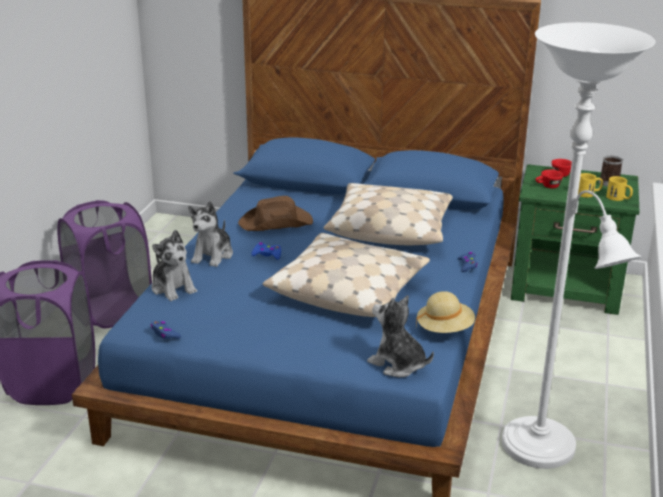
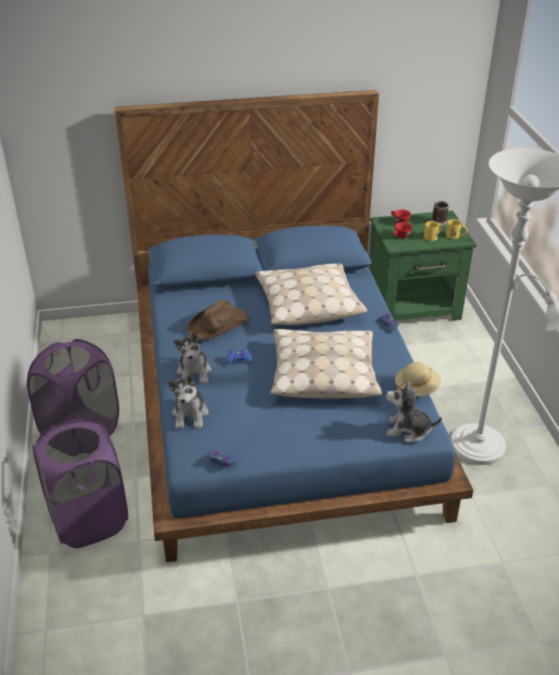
camera: 25 degrees left, 10 degrees up
(173, 288) = (190, 414): plush toy -> plush toy turned 60 degrees clockwise

